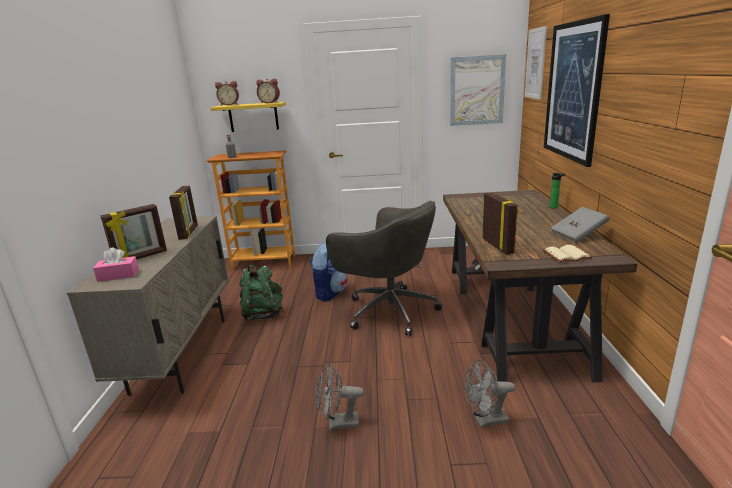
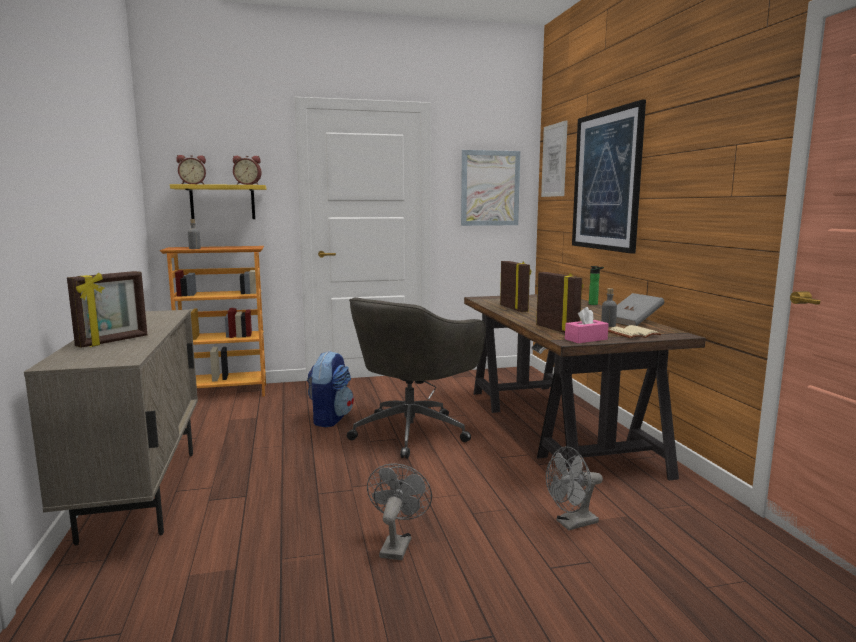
camera: 15 degrees left, 10 degrees down
(118, 275) = (93, 356): pink tissue box -> pink tissue box (586, 339)
(189, 232) = (165, 322): picture frame -> picture frame (514, 309)
(263, 314) = (246, 444): green backpack -> none
(338, 423) = (396, 544): grey fan -> grey fan turned 120 degrees clockwise
(388, 310) = (412, 432): grey office chair -> grey office chair turned 105 degrees clockwise
(549, 241) = (608, 325): none -> grey bottle

